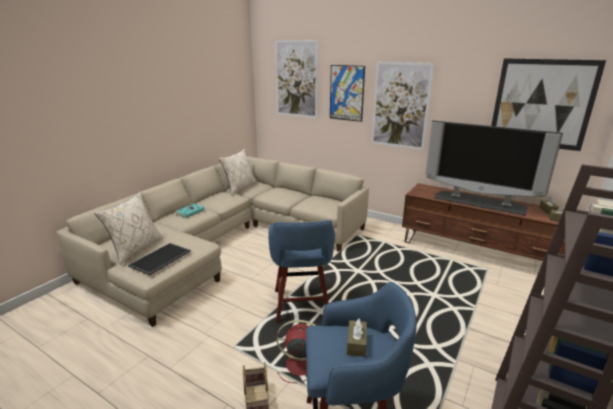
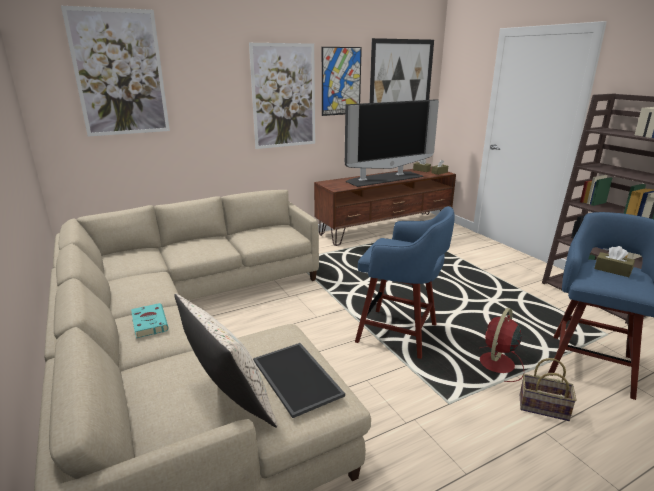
camera: 60 degrees left, 0 degrees up
(239, 188) = (124, 266): beige pillow -> none
(346, 93) = (212, 88): picture -> picture (341, 81)

